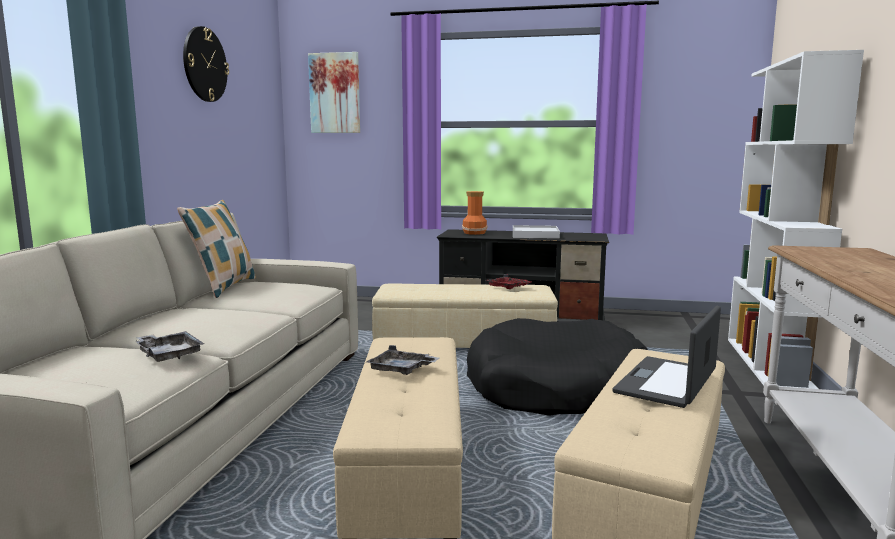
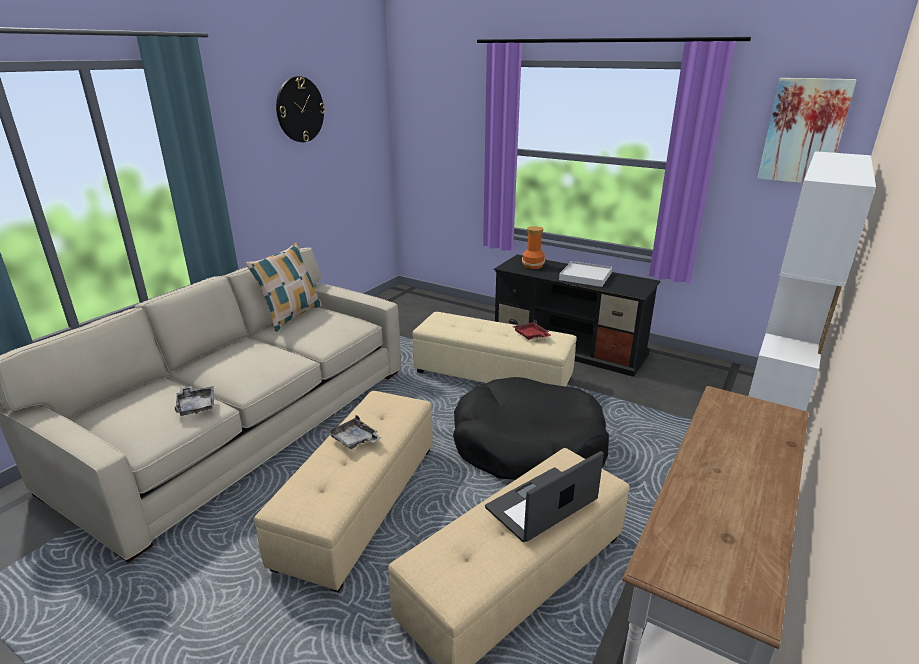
camera: 20 degrees right, 15 degrees up
(335, 93) = (432, 114): picture -> picture (804, 131)

